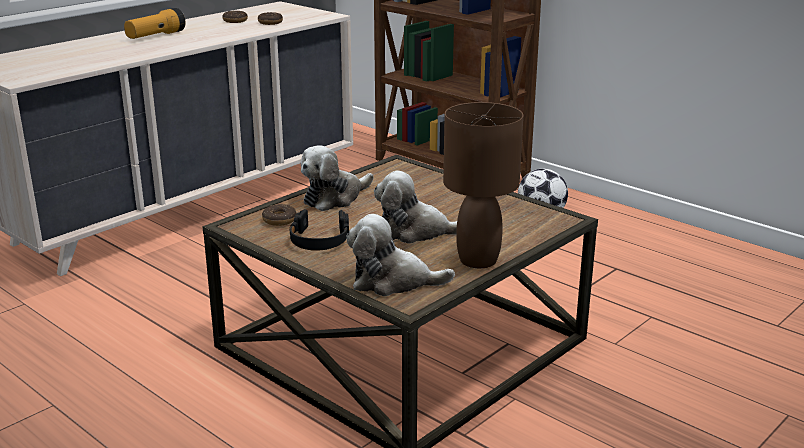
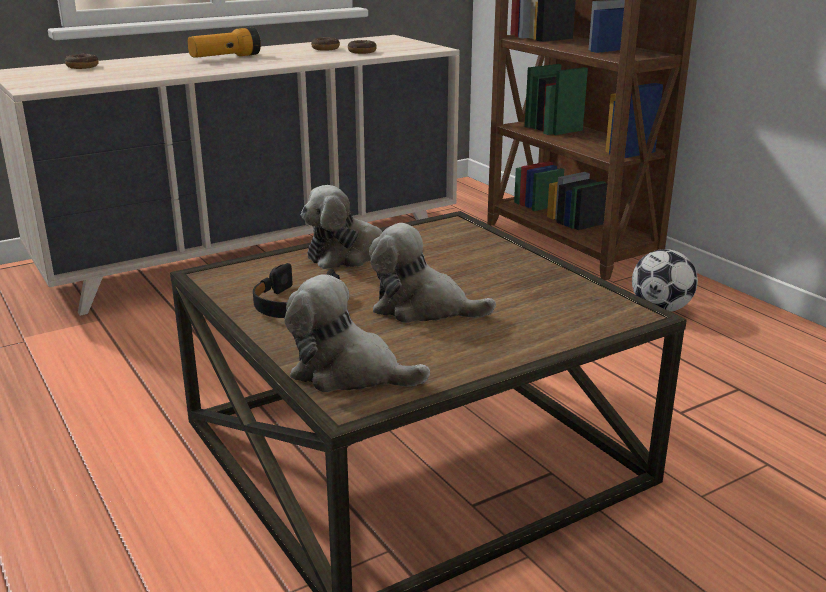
camera: 15 degrees right, 0 degrees up
(279, 220) = (264, 274): donut -> donut (82, 66)
(479, 260) = (484, 357): brown table lamp -> none

